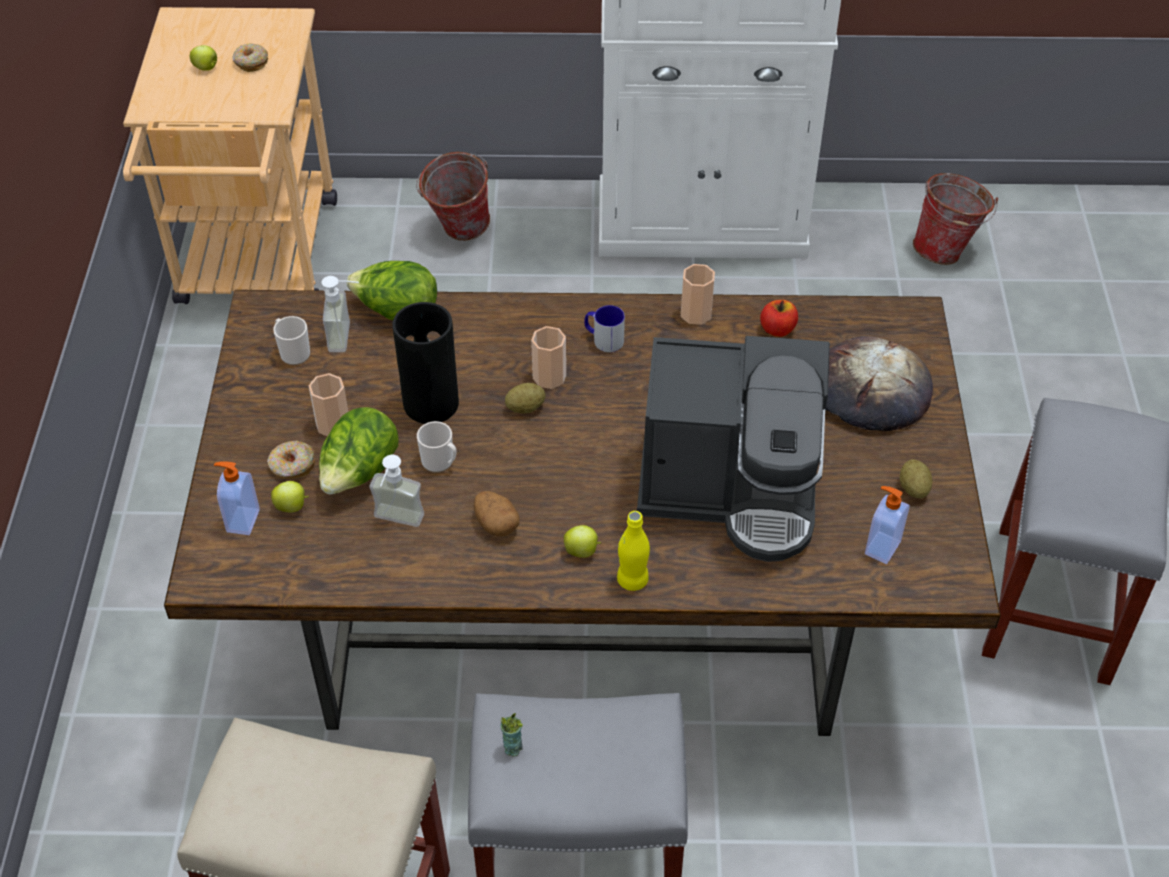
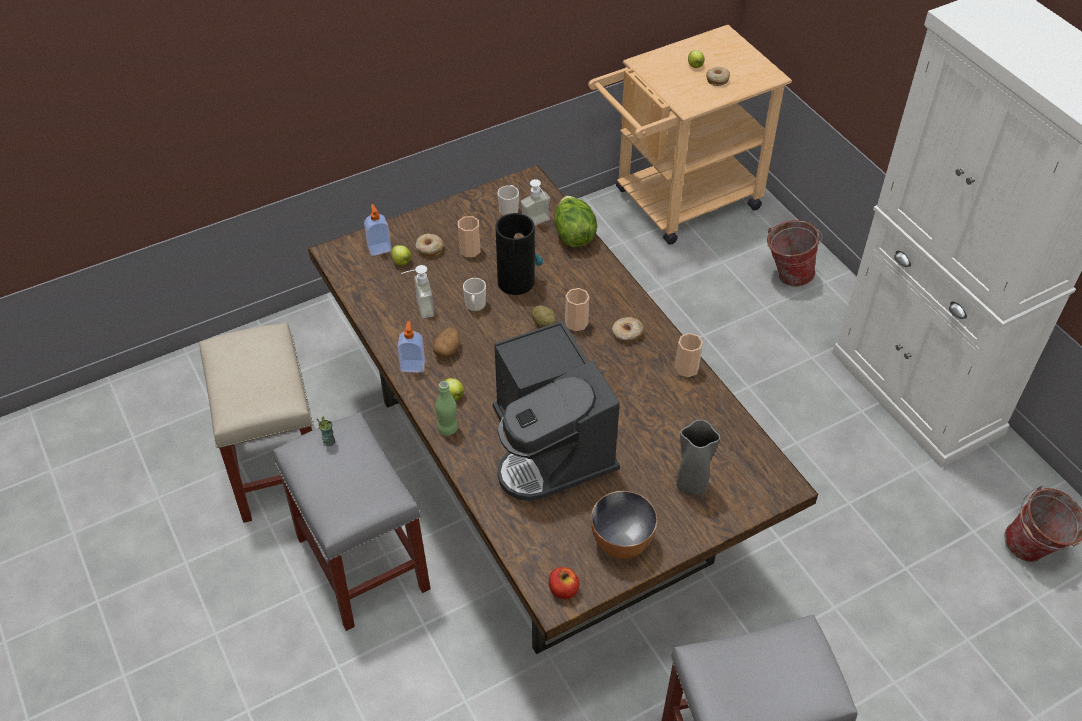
camera: 60 degrees right, 0 degrees up
(360, 473) = (443, 277): lettuce -> none
(603, 339) = (627, 333): mug -> donut
(632, 580) = (447, 428): yellow bottle -> green bottle
(777, 329) = (707, 415): apple -> apple (563, 590)
(870, 390) = (692, 486): bread -> grey vase
(881, 547) = (557, 543): soap dispenser -> soap dispenser (413, 365)
(913, 488) = (621, 543): potato -> bowl

